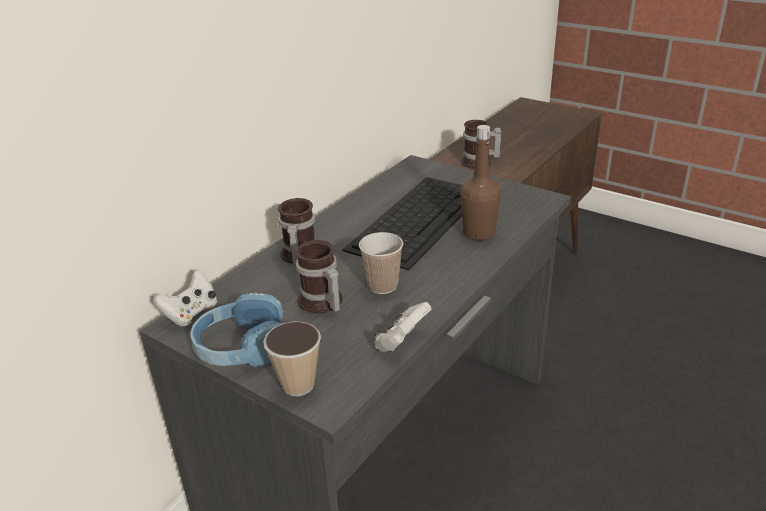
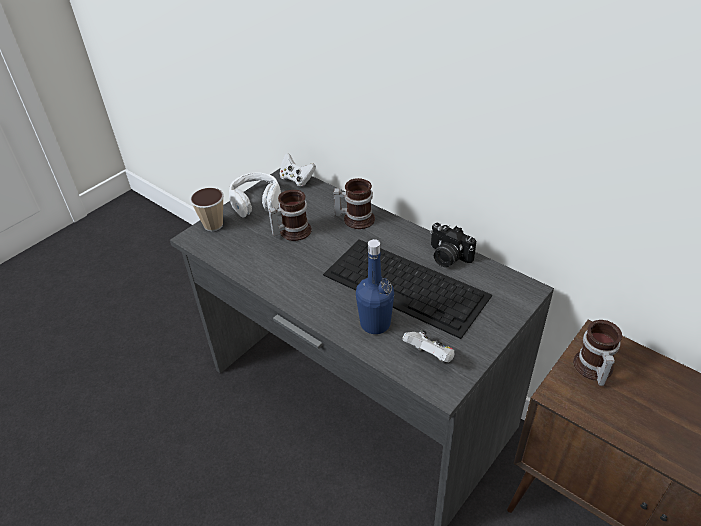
camera: 95 degrees right, 10 degrees up
(242, 347) = (256, 202): blue headphones -> white headphones
(372, 199) = (447, 257): none -> camera
(382, 286) = (305, 261): cup -> none
(401, 342) = (236, 268): white game controller -> white game controller (430, 356)
(478, 233) = (375, 324): brown bottle -> blue bottle

